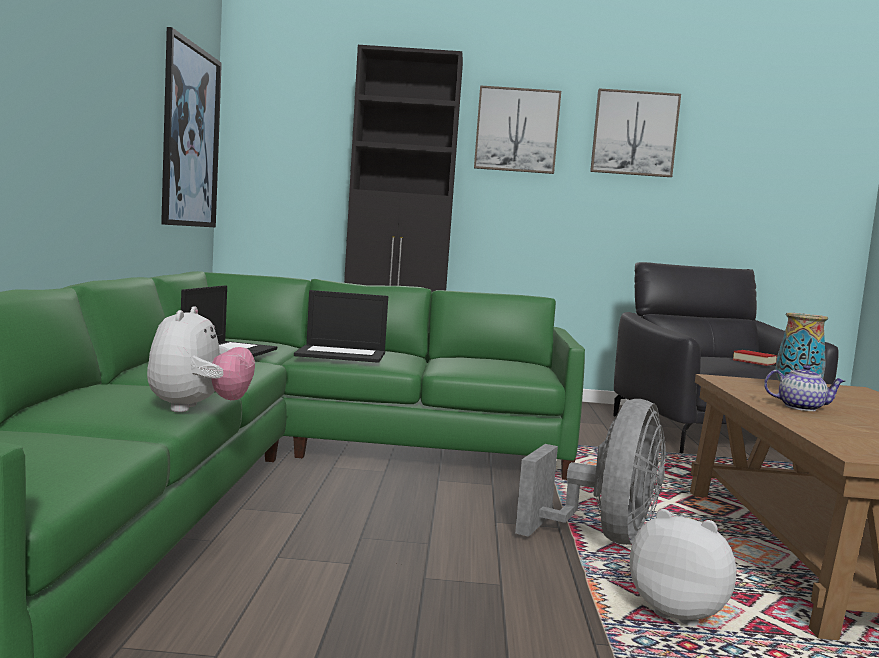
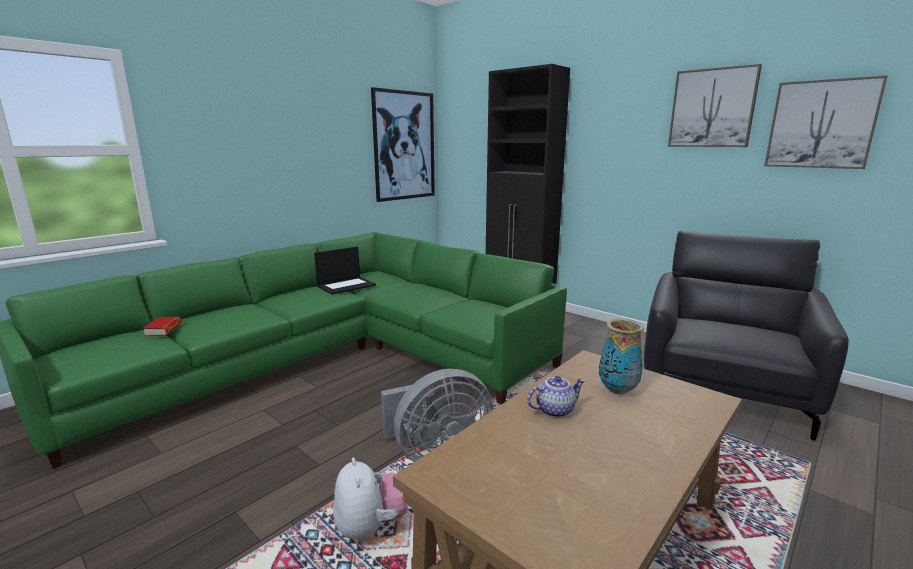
camera: 40 degrees right, 10 degrees up
(198, 409) = (234, 329): plush toy -> none
(342, 354) = (401, 293): laptop -> none
(516, 130) = (610, 116): picture -> picture (821, 124)
(754, 362) = (750, 337): book -> book (163, 330)
(801, 407) = (554, 410): teapot -> teapot turned 75 degrees counterclockwise

